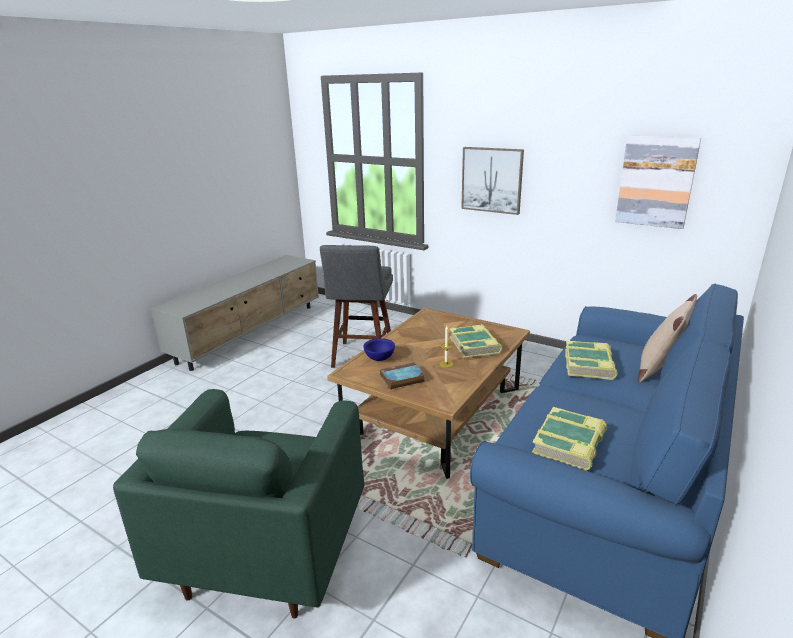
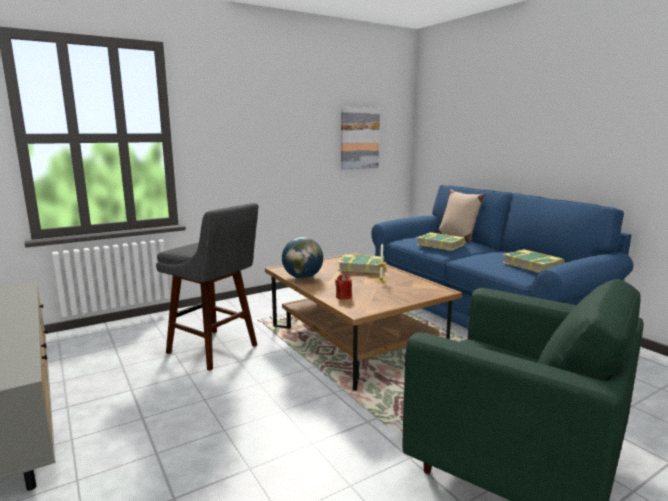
camera: 65 degrees left, 10 degrees down
(379, 358) = (343, 297): blue bowl -> red candle
(401, 379) = (392, 296): book -> none
(413, 328) = (302, 277): none -> globe
(492, 180) = (246, 148): picture -> none

